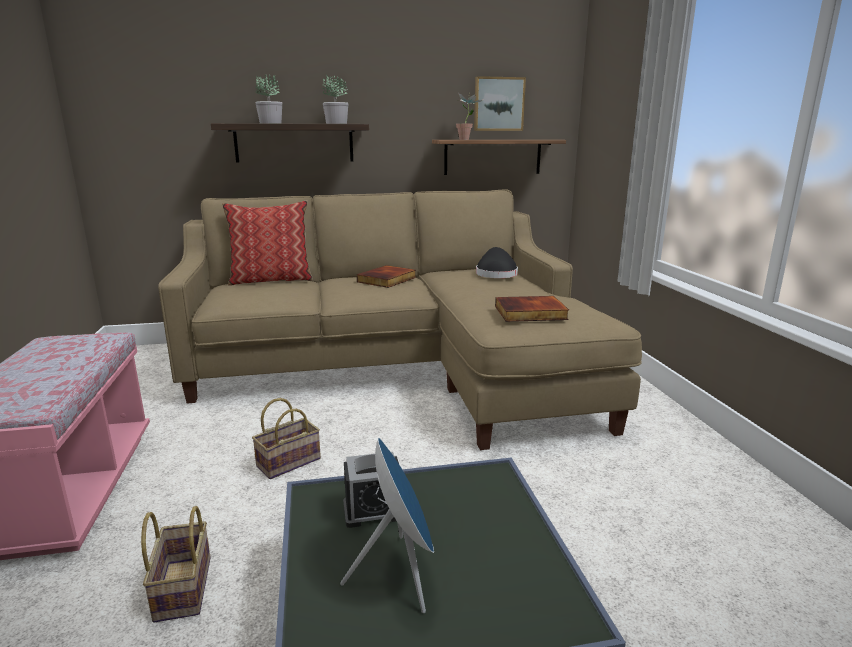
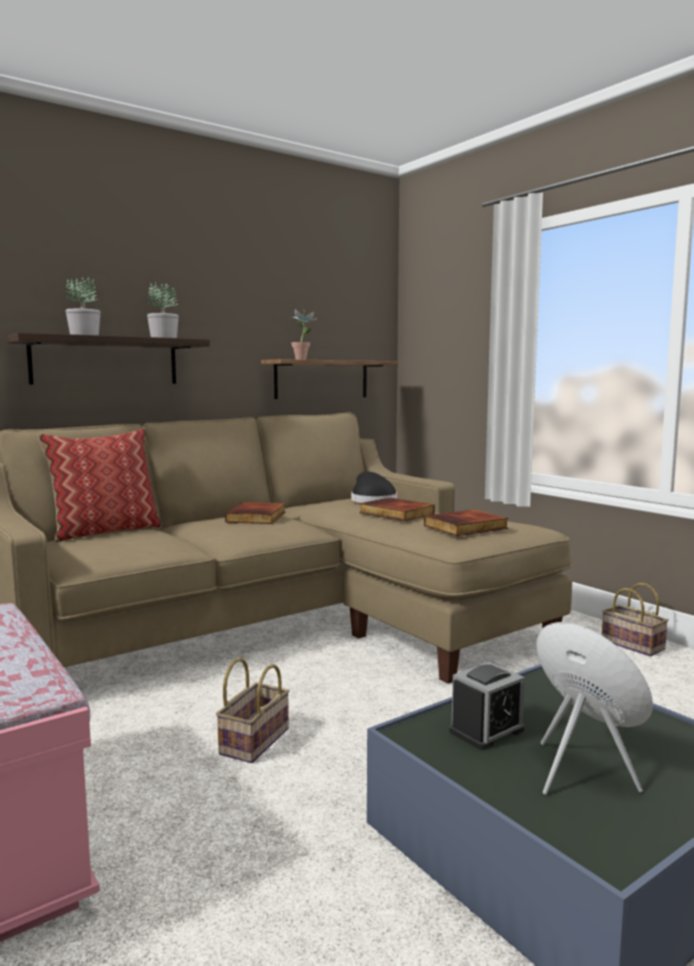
camera: 25 degrees left, 10 degrees down
(182, 587) = (274, 897): basket -> basket (630, 645)
(493, 290) = (395, 513): none -> book
(498, 104) = (325, 324): picture -> none

